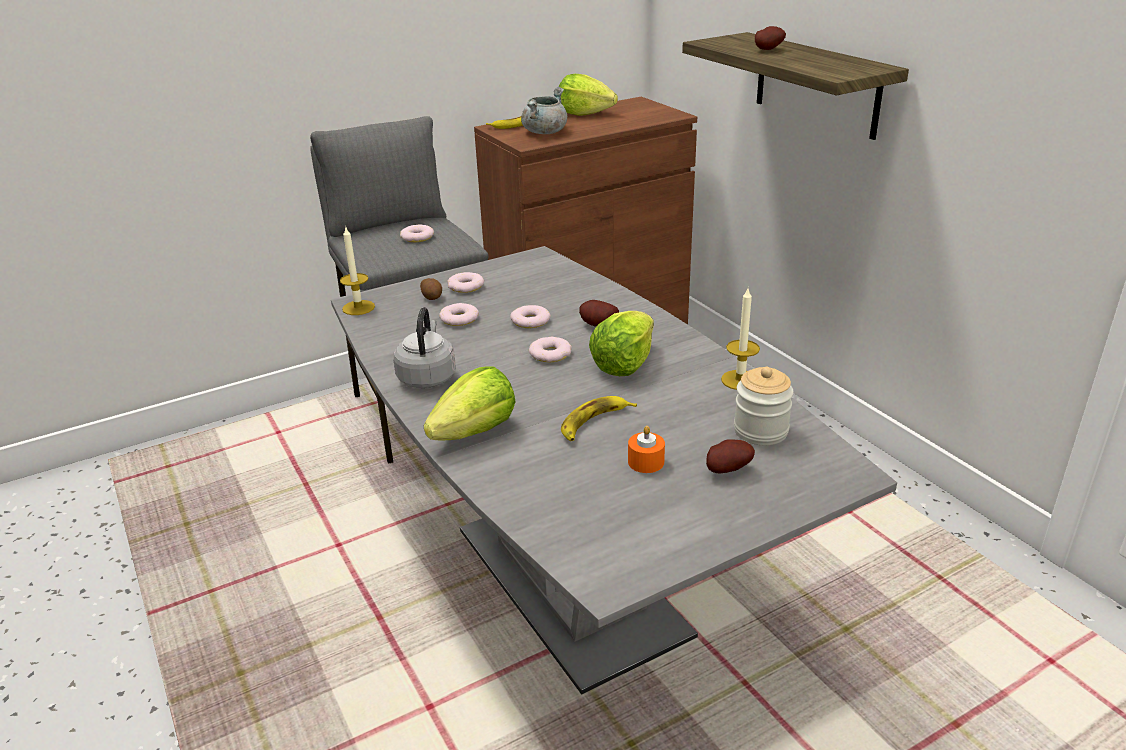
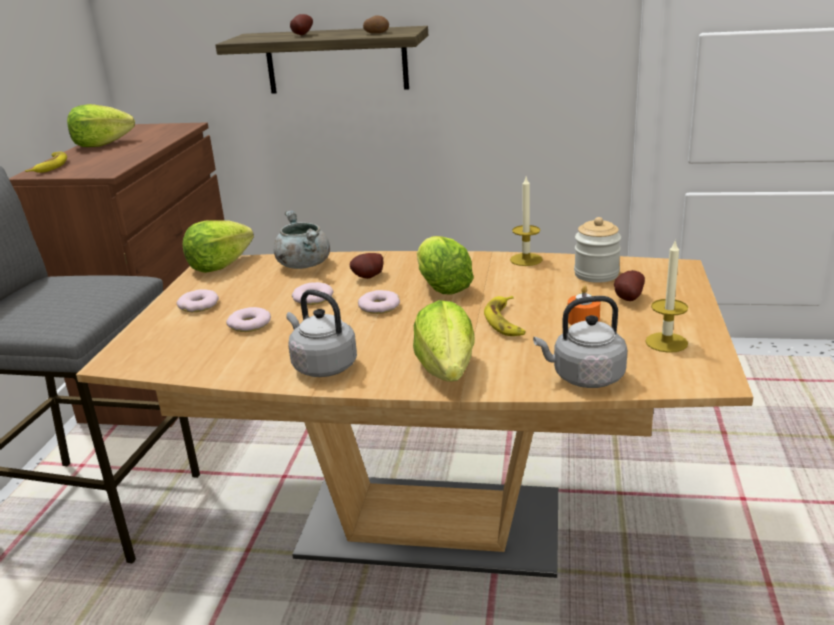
camera: 50 degrees left, 5 degrees down
(358, 308) = (127, 364): candle -> candle (666, 342)
(417, 237) = (71, 292): donut -> none
(432, 297) = (185, 324): potato -> potato (377, 33)
(533, 504) = (584, 377): none -> grey kettle
(538, 260) = (219, 265): none -> lettuce
(544, 132) = (99, 162): grey cooking pot -> grey cooking pot (303, 264)
(569, 581) = (430, 525): grey dining table -> brown dining table

